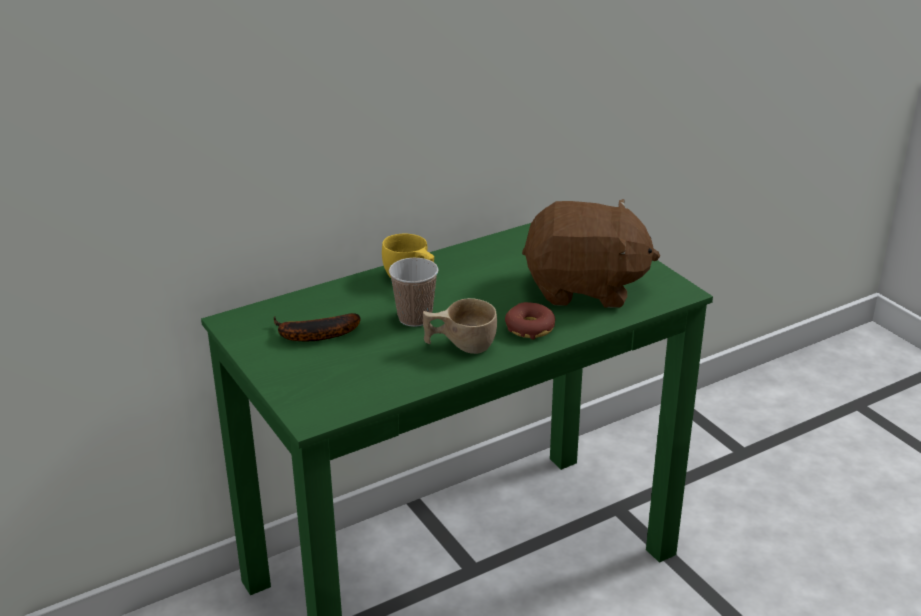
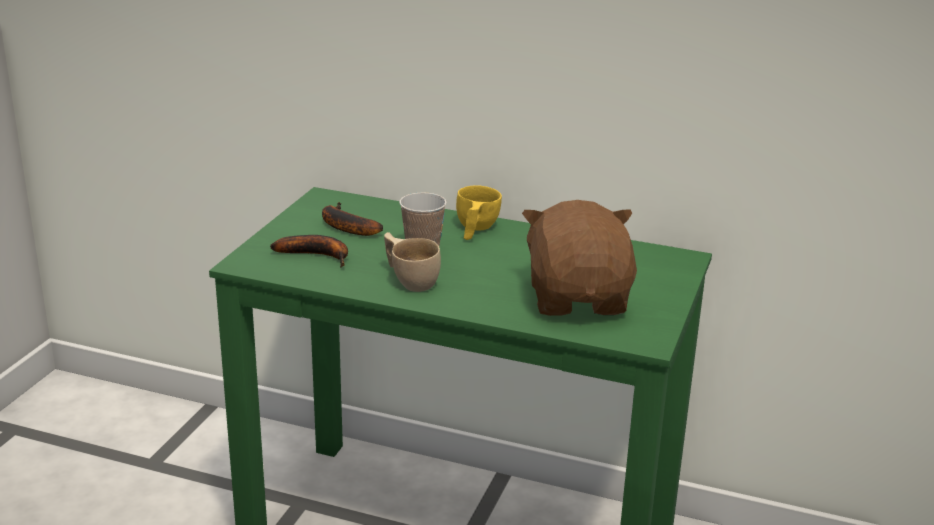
camera: 50 degrees right, 5 degrees down
(352, 371) = (318, 255): none -> banana
(530, 328) = (478, 297): donut -> none
(585, 288) = (578, 299): brown plush toy -> brown plush toy turned 150 degrees counterclockwise

